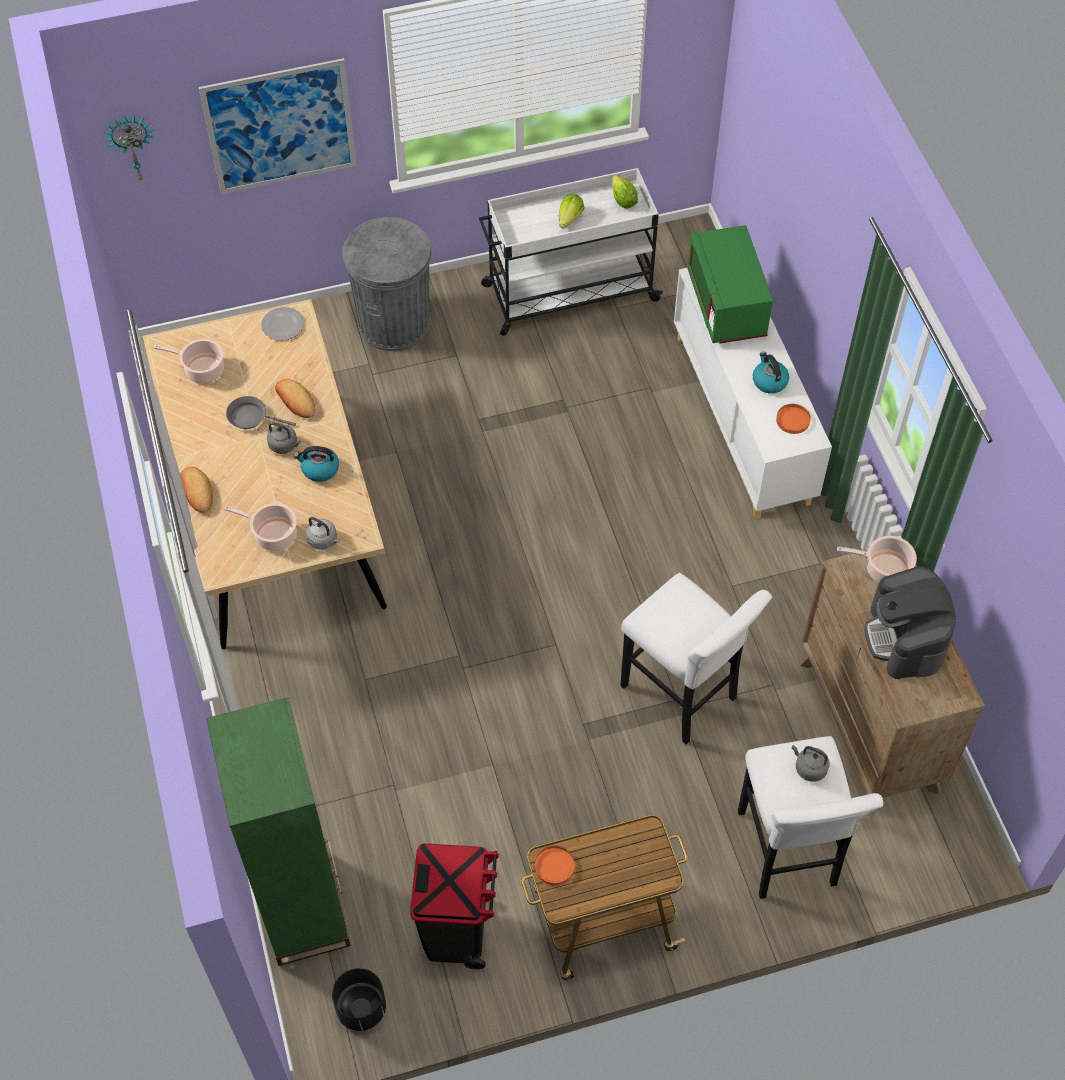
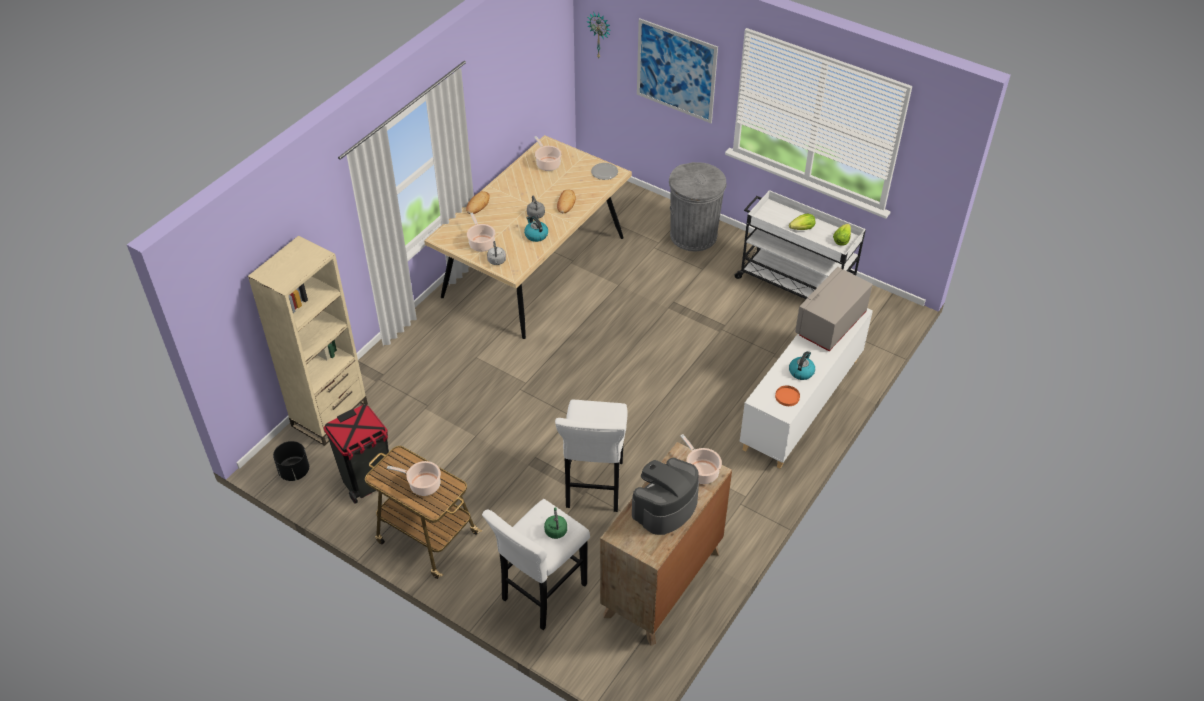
camera: 50 degrees right, 10 degrees down
(251, 417) = (539, 195): grey frying pan -> none
(303, 907) = (330, 415): green bookcase -> beige bookcase
(555, 866) = (398, 461): orange plate -> none
(616, 863) = (423, 485): none -> cooking pot
(726, 305) = (830, 324): green microwave -> grey microwave
(809, 768) = (555, 530): grey kettle -> green kettle

